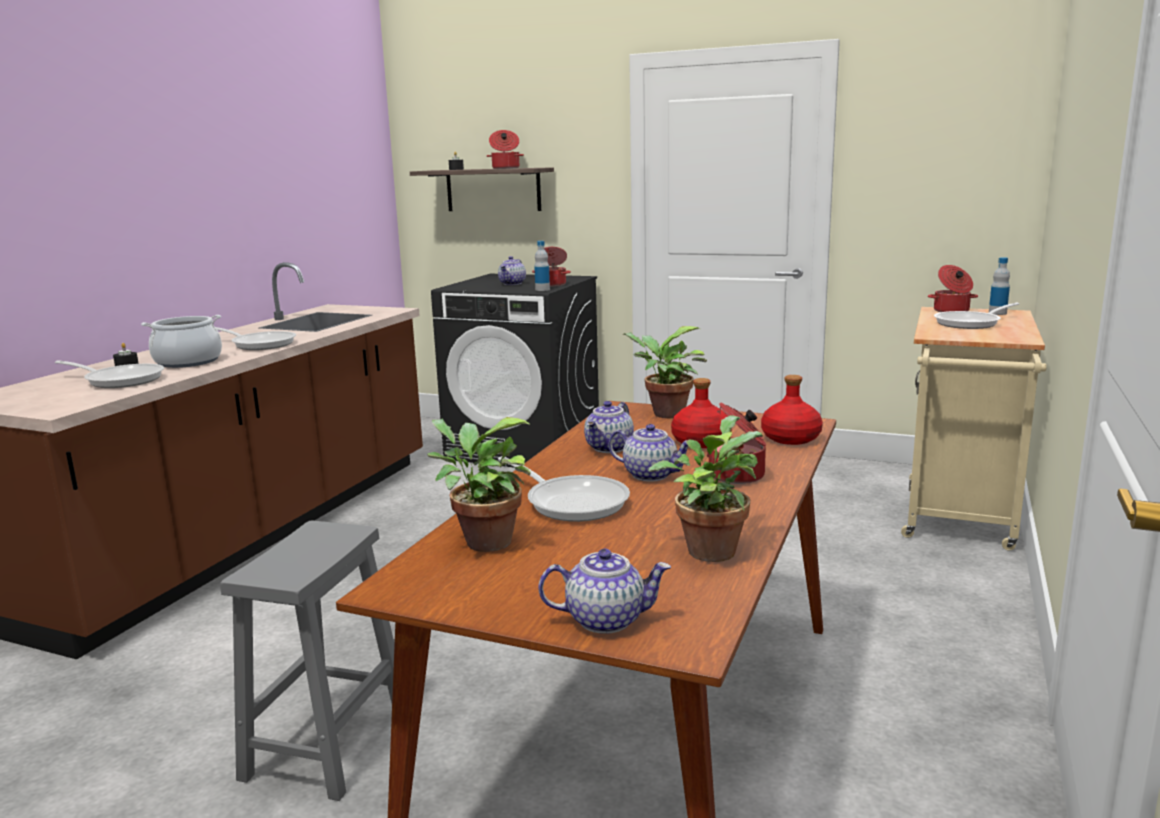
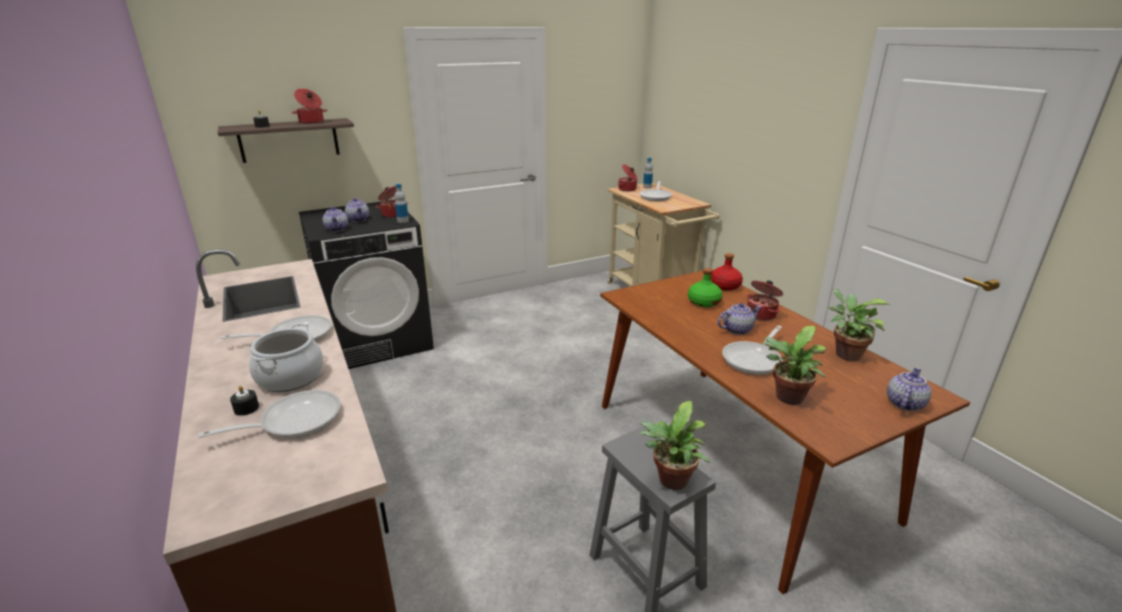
camera: 50 degrees left, 10 degrees up
(571, 502) = (754, 359): frying pan -> frying pan turned 135 degrees clockwise
(610, 448) = (684, 322): teapot -> teapot (337, 229)
(664, 414) = (647, 292): potted plant -> potted plant (671, 482)
(701, 441) = (703, 302): red bottle -> green bottle

